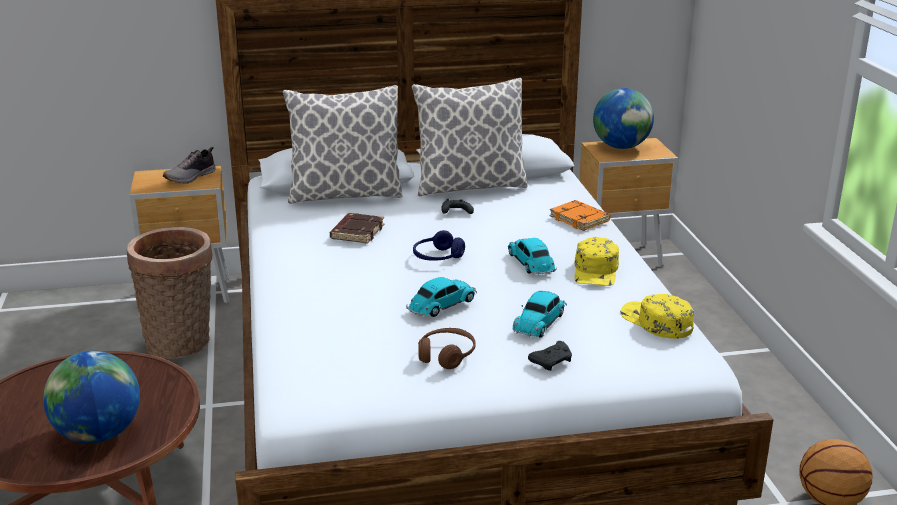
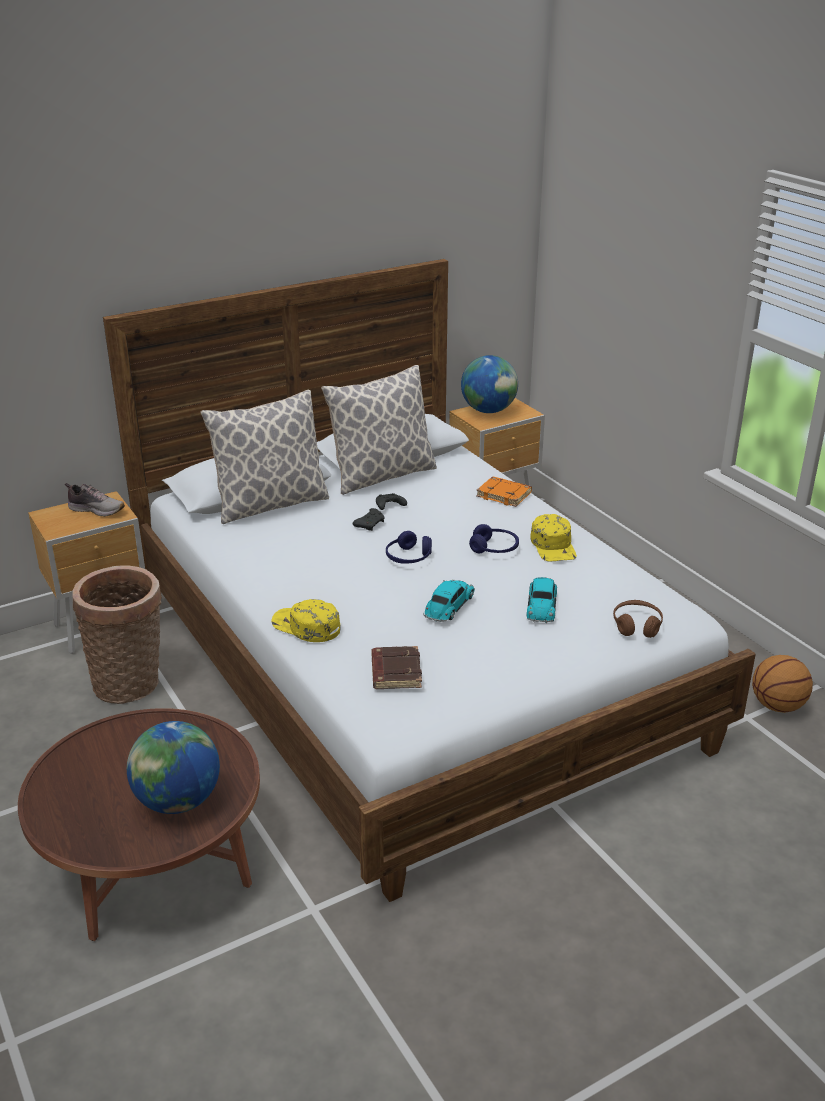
camera: 20 degrees left, 5 degrees up
(191, 177) = (97, 510): shoe -> shoe turned 90 degrees counterclockwise
(357, 232) = (314, 544): brown book -> brown book (395, 672)
(446, 355) = (488, 655): brown headphones -> brown headphones (637, 625)
(531, 263) = (494, 548): toy car -> blue headphones
(552, 361) = (578, 642): black game controller -> black game controller (370, 524)
(656, 322) = (634, 586): yellow cap -> yellow cap (306, 626)

